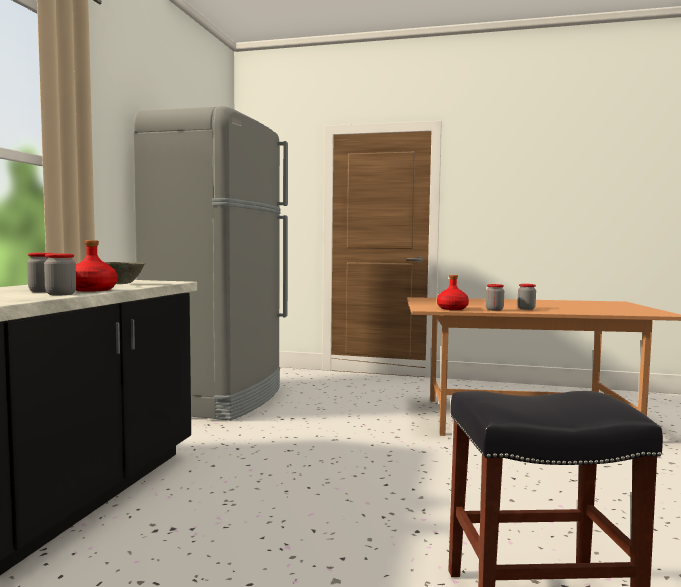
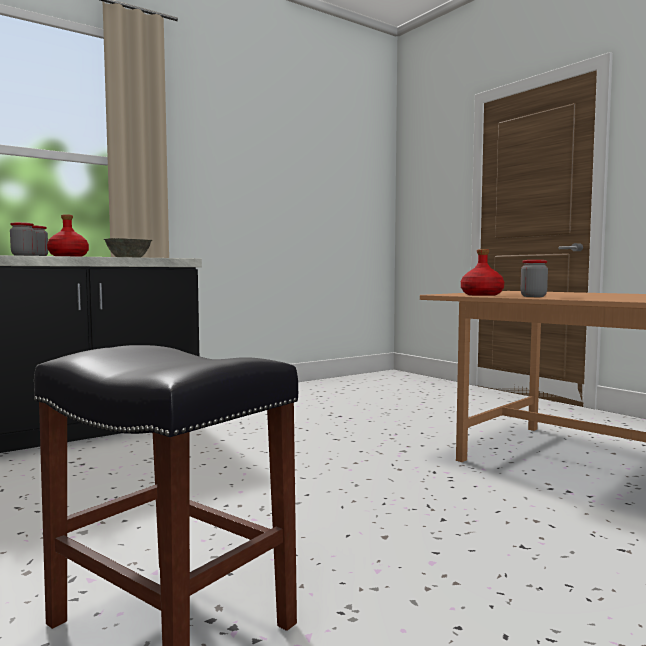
camera: 40 degrees right, 0 degrees up
(218, 399) = (313, 391): grey fridge -> none
(526, 309) = (592, 297): jar -> none

